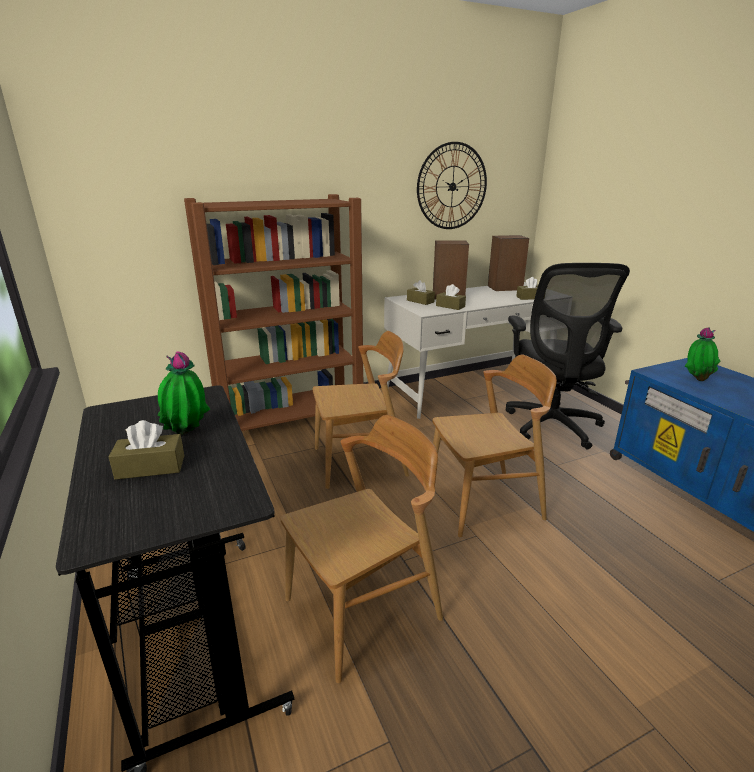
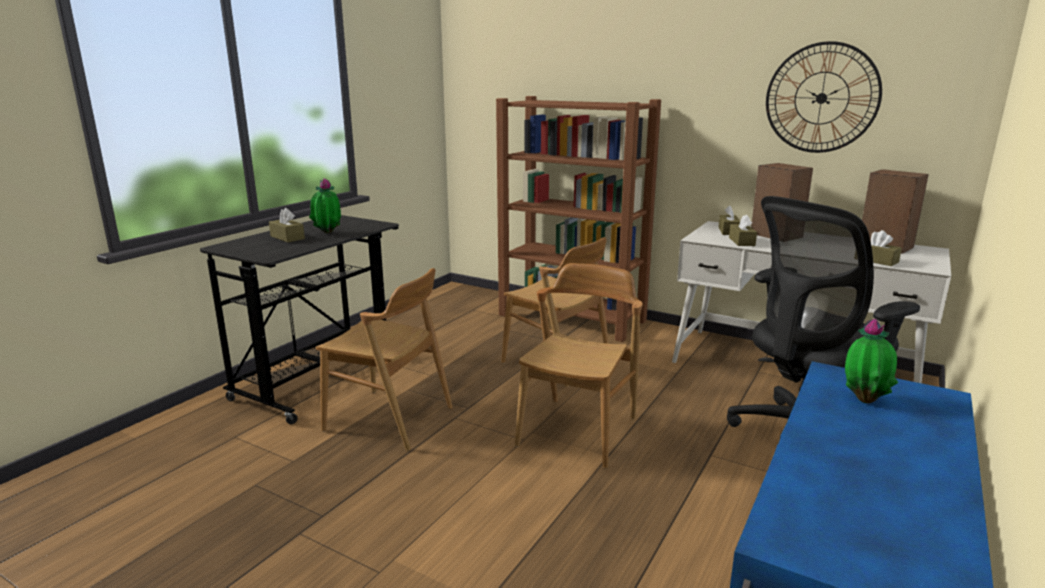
camera: 55 degrees right, 5 degrees down
(484, 502) = (578, 431): brown chair -> brown chair turned 105 degrees counterclockwise

